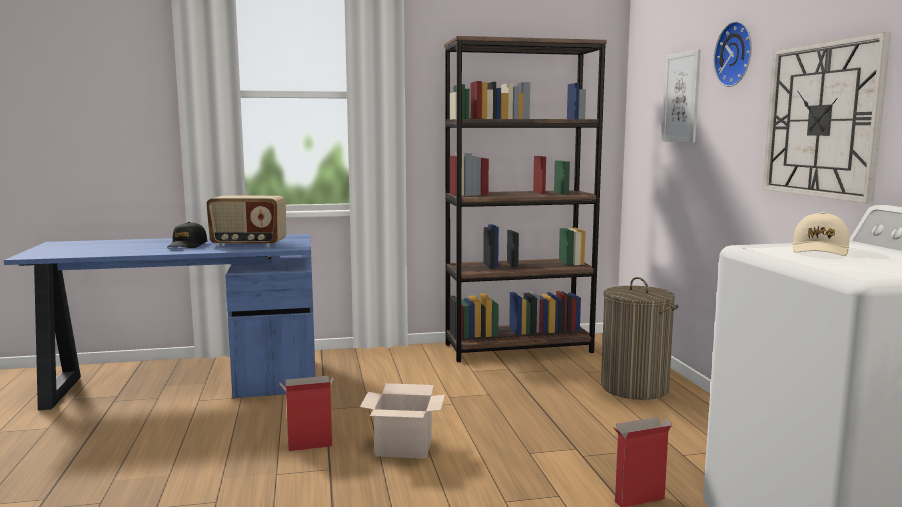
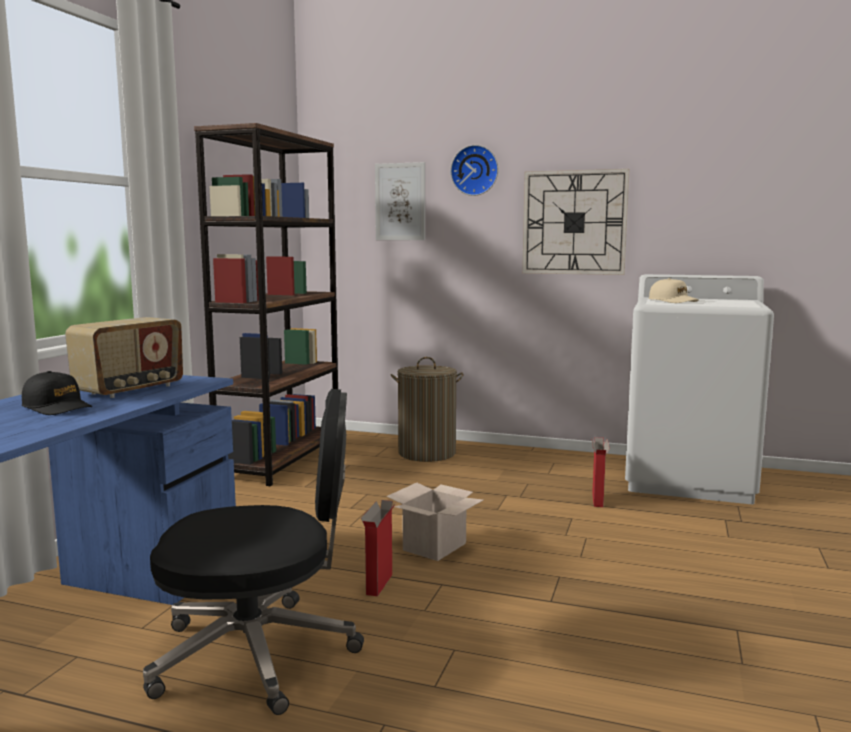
camera: 60 degrees left, 0 degrees up
(180, 439) = (259, 654): none -> black office chair

